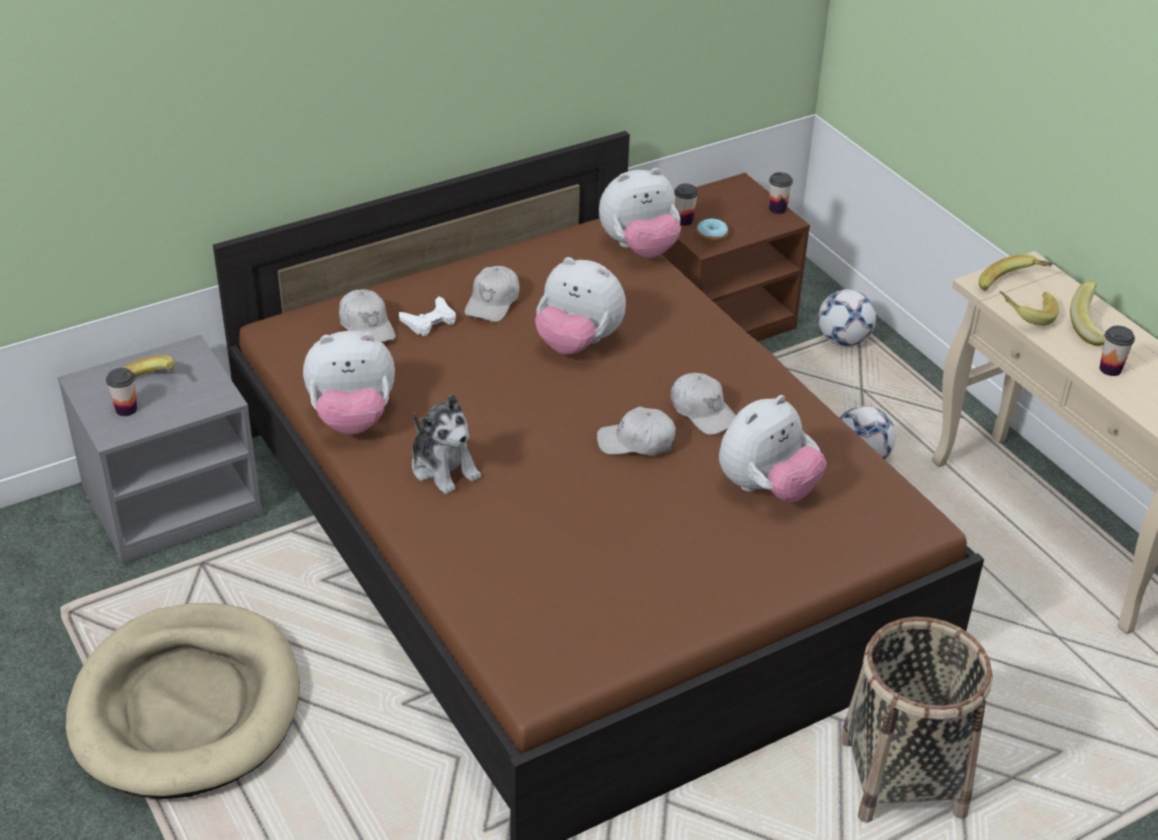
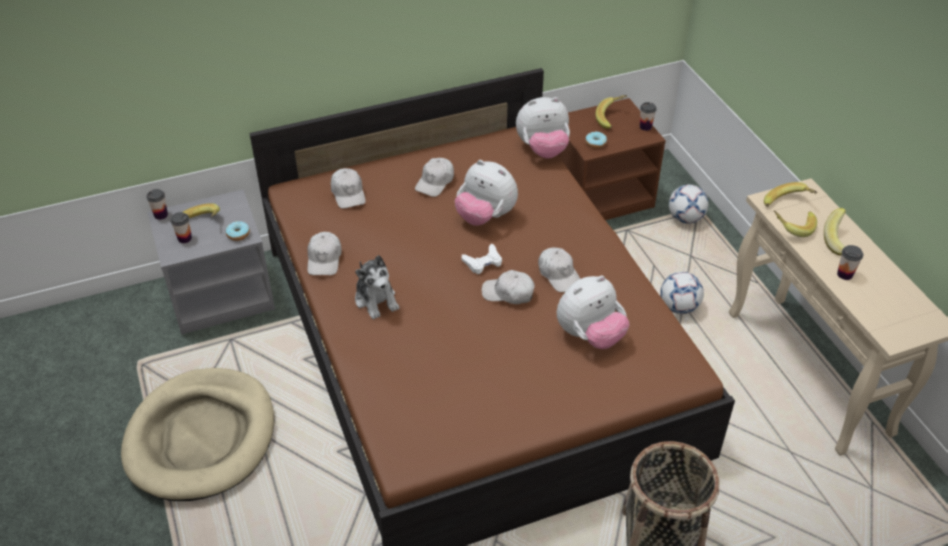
camera: 10 degrees right, 5 degrees up
(208, 397) = (238, 234): none -> donut
(352, 419) = (324, 259): plush toy -> white cap
(429, 321) = (390, 193): white game controller -> white game controller (483, 262)
(684, 221) = (579, 131): cup -> cup (161, 215)
(727, 201) = (612, 118): none -> banana

